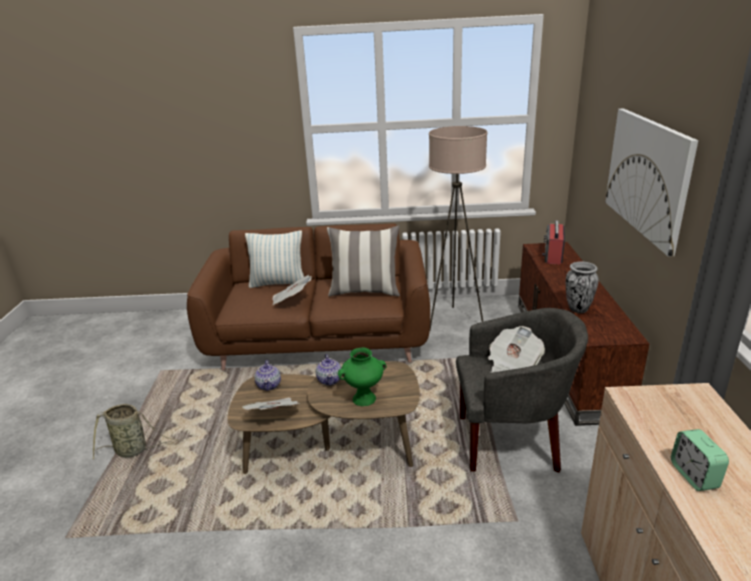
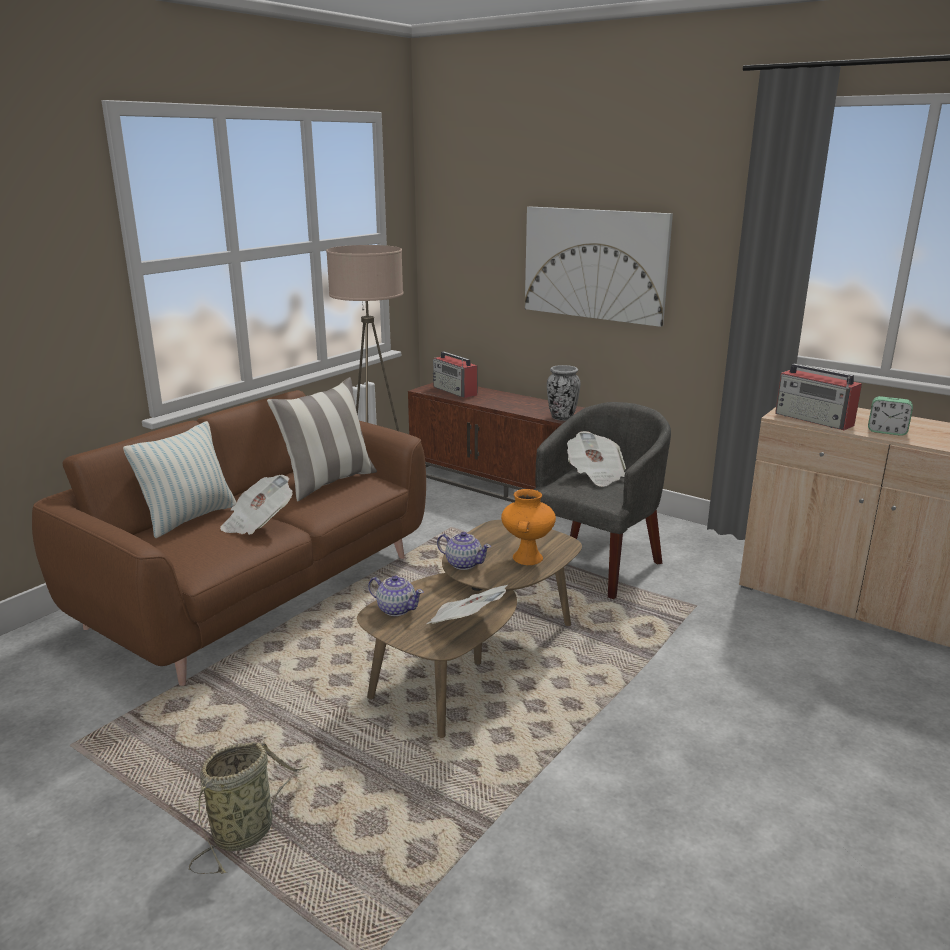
camera: 55 degrees left, 5 degrees down
(364, 398) = (527, 557): green vase -> orange vase
(651, 418) = (814, 420): none -> radio

